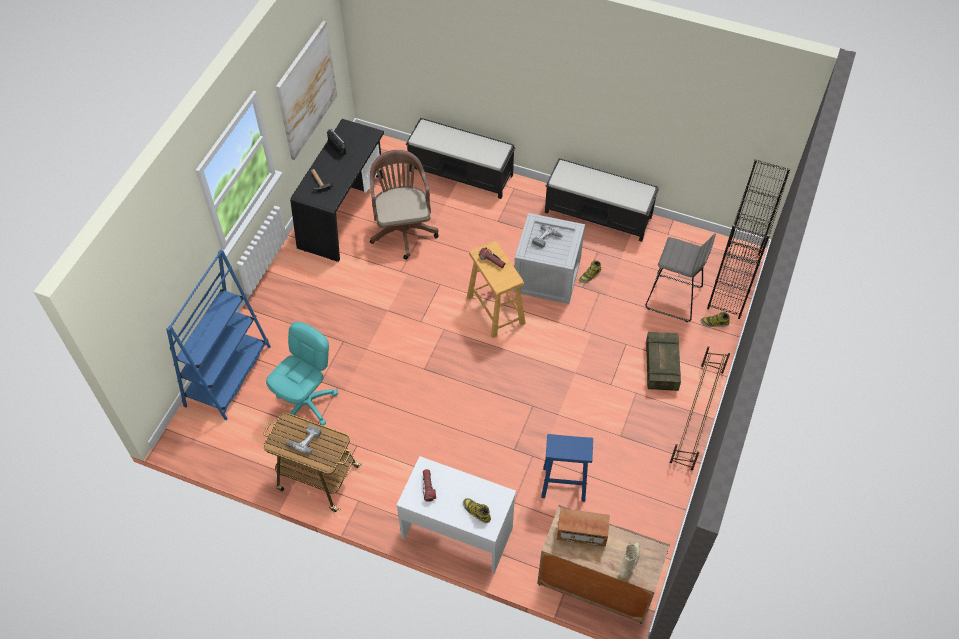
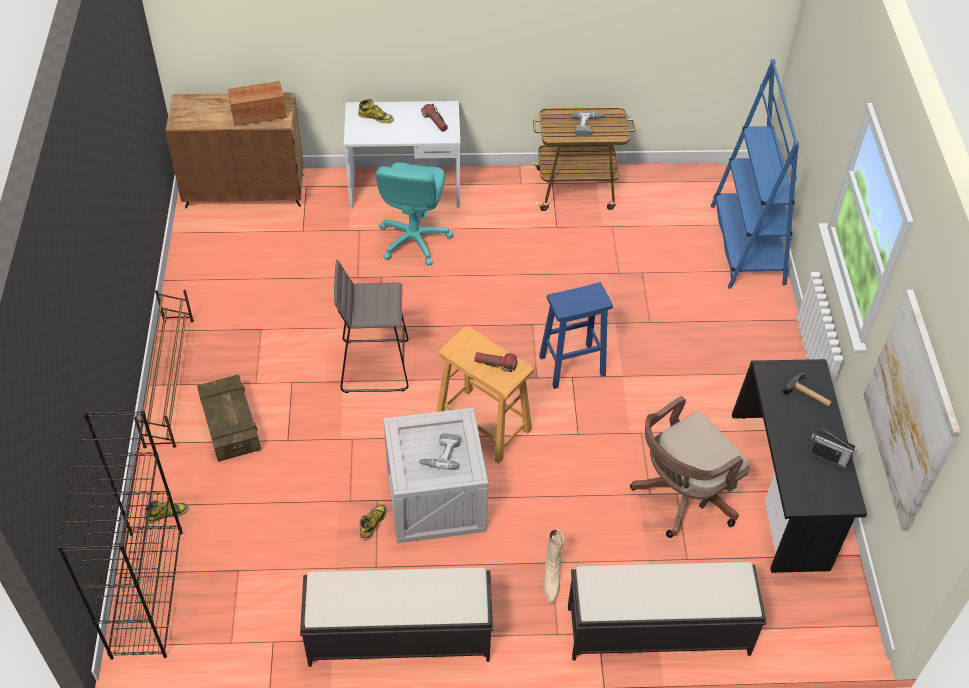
camera: 155 degrees right, 5 degrees down
(307, 403) = (640, 247): turquoise office chair -> turquoise office chair (413, 240)
(403, 229) = (681, 497): brown office chair -> brown office chair turned 90 degrees clockwise
(563, 484) = (311, 262): blue stool -> blue stool (573, 365)
(629, 562) = (202, 107): beige boot -> beige boot (551, 579)
(673, 298) = (236, 531): grey stool -> grey stool (374, 365)

